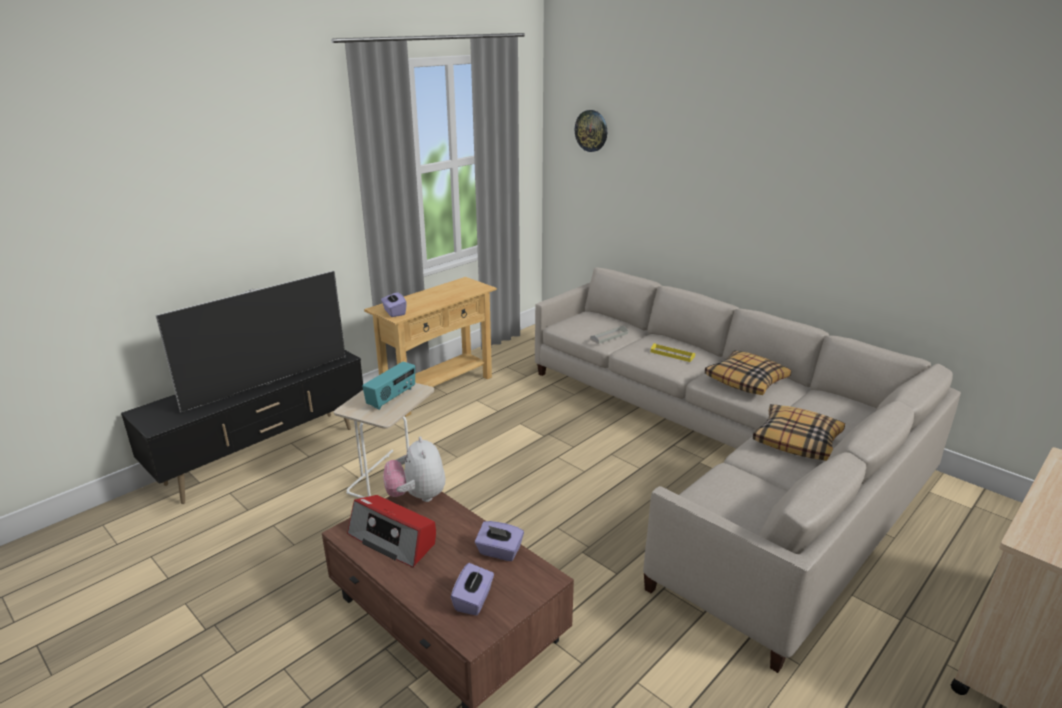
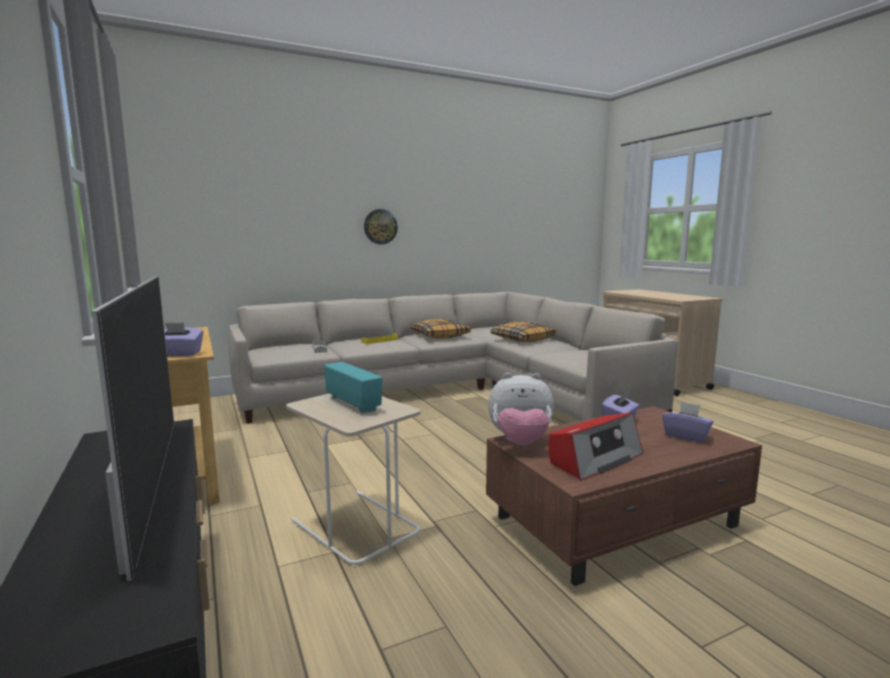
camera: 70 degrees left, 15 degrees down
(591, 130) = (192, 175): wall clock -> wall clock (380, 226)

